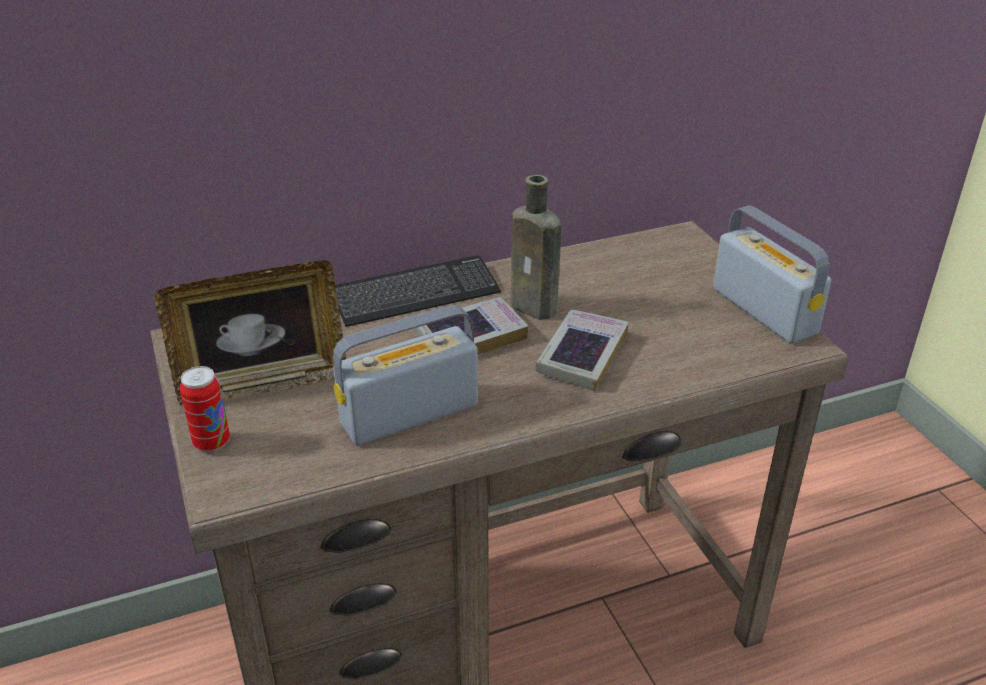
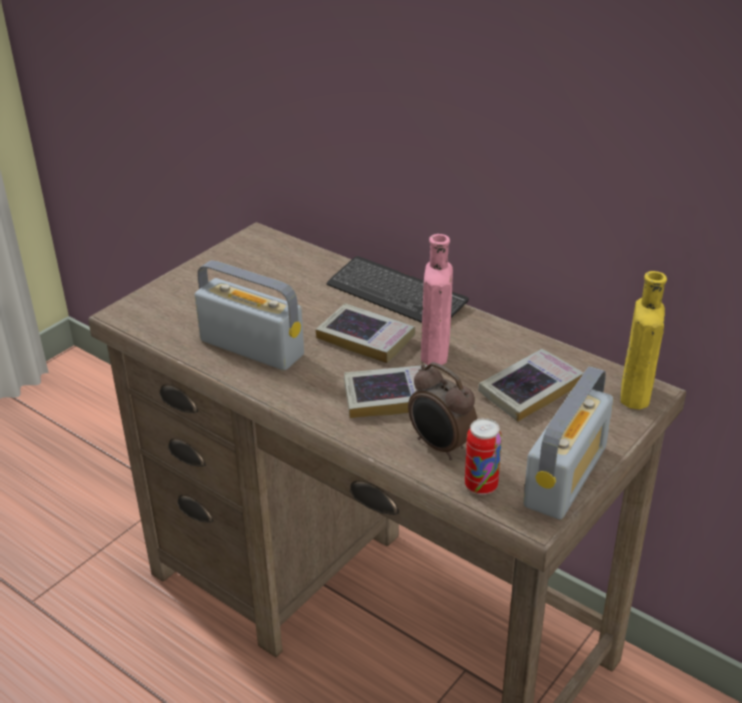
camera: 60 degrees right, 0 degrees up
(212, 442) = (164, 290): can -> can (481, 486)
(263, 383) = (235, 282): picture frame -> none
(536, 308) = (435, 354): brown bottle -> pink bottle
(635, 283) = (530, 390): none -> book
(679, 356) = (440, 446): none -> alarm clock
(684, 242) = (635, 396): none -> yellow bottle

